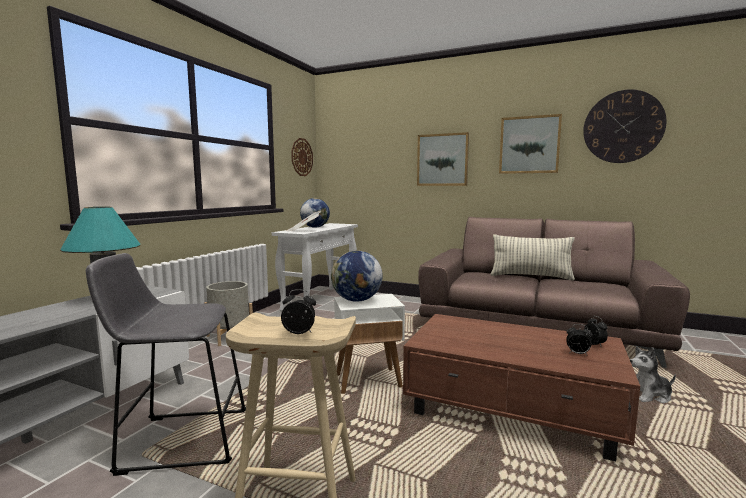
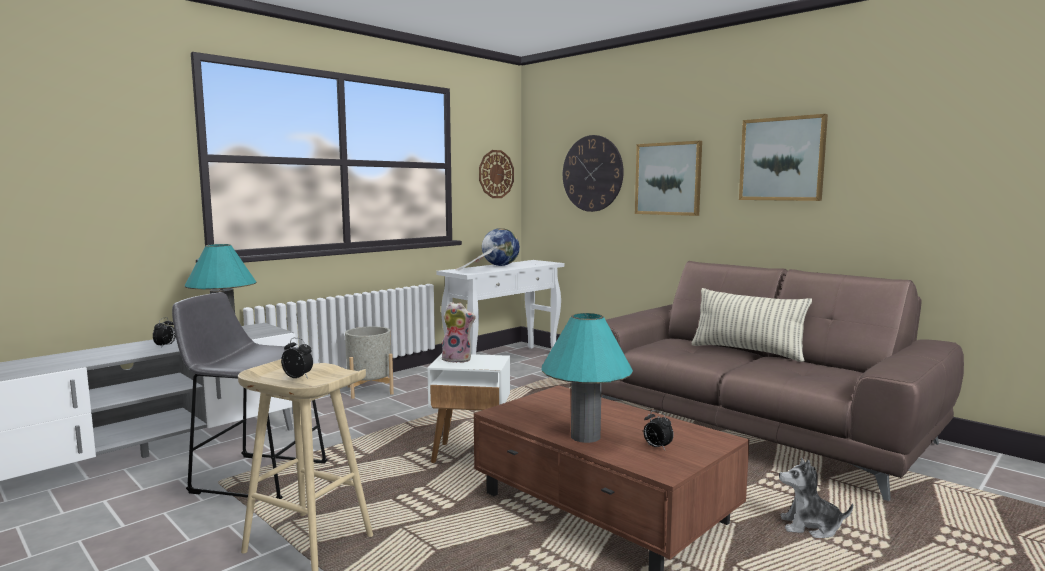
camera: 20 degrees right, 0 degrees up
(356, 300) = (458, 359): globe -> plush toy
(517, 353) = (585, 436): none -> turquoise table lamp
(595, 344) = (698, 441): alarm clock -> alarm clock (165, 346)
(623, 127) = (917, 132): wall clock -> wall clock (592, 173)

